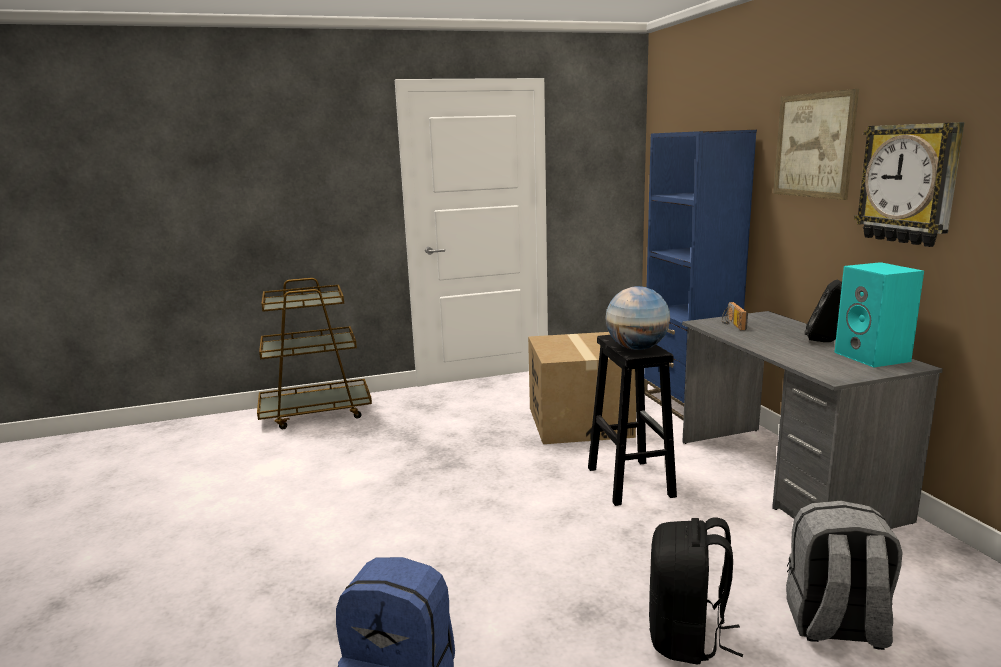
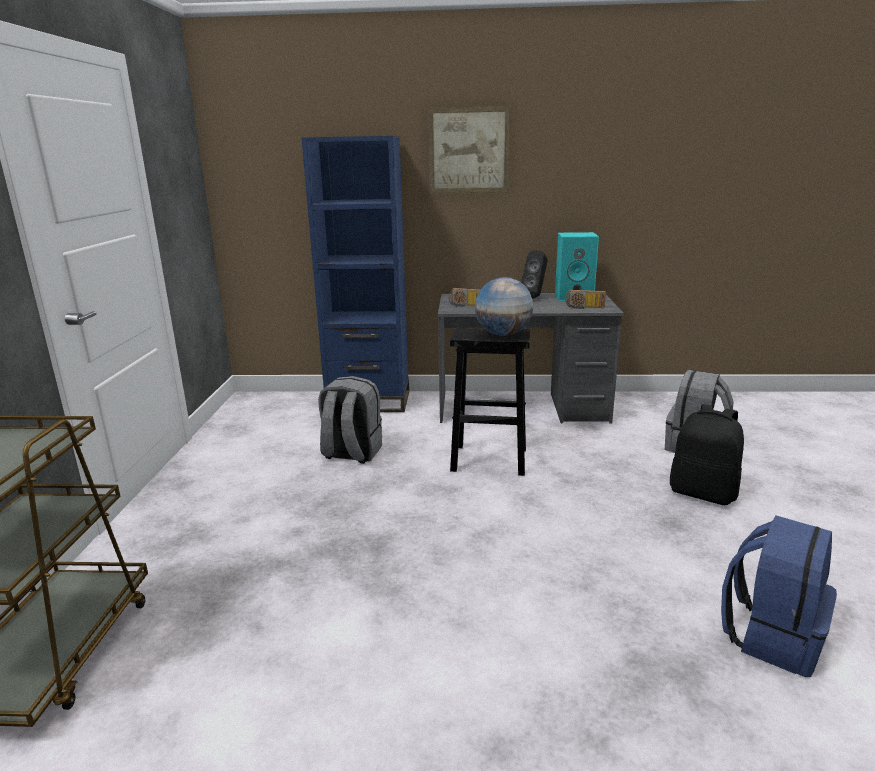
camera: 70 degrees left, 5 degrees up
(579, 422) = (351, 453): cardboard box -> grey backpack
(821, 366) = (584, 307): none -> radio
(908, 184) = (560, 176): wall clock -> none

